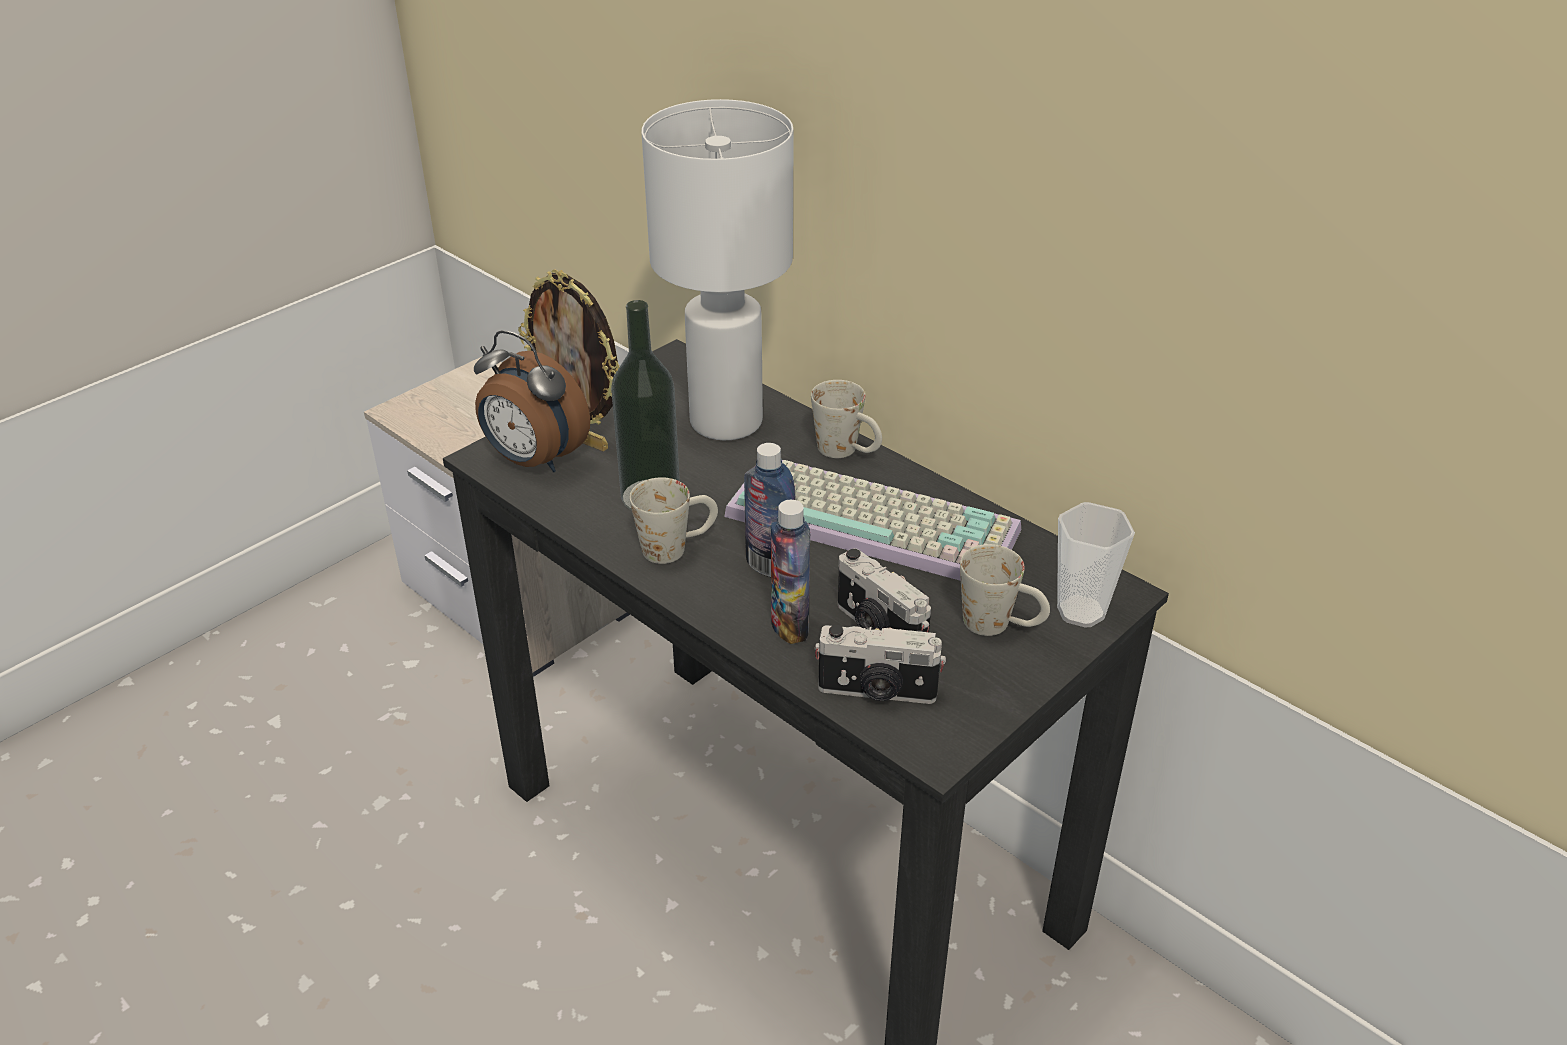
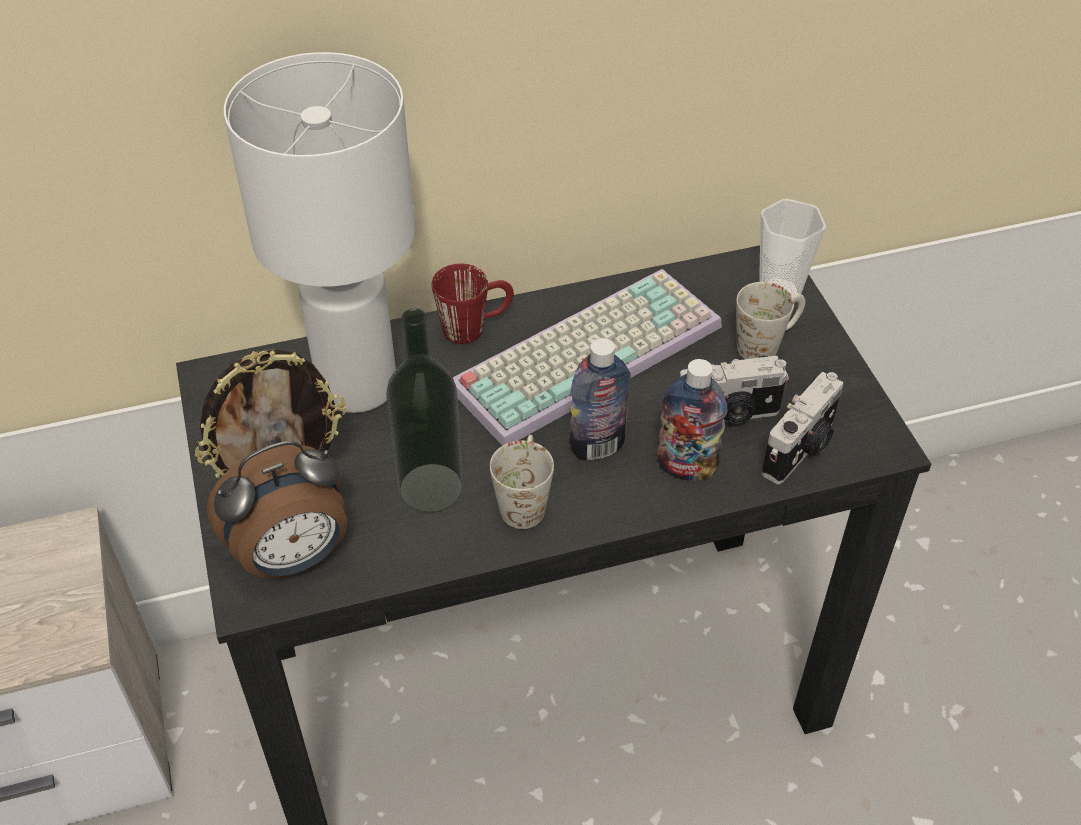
camera: 60 degrees left, 10 degrees up
(847, 452) = (475, 326): white mug -> red mug

